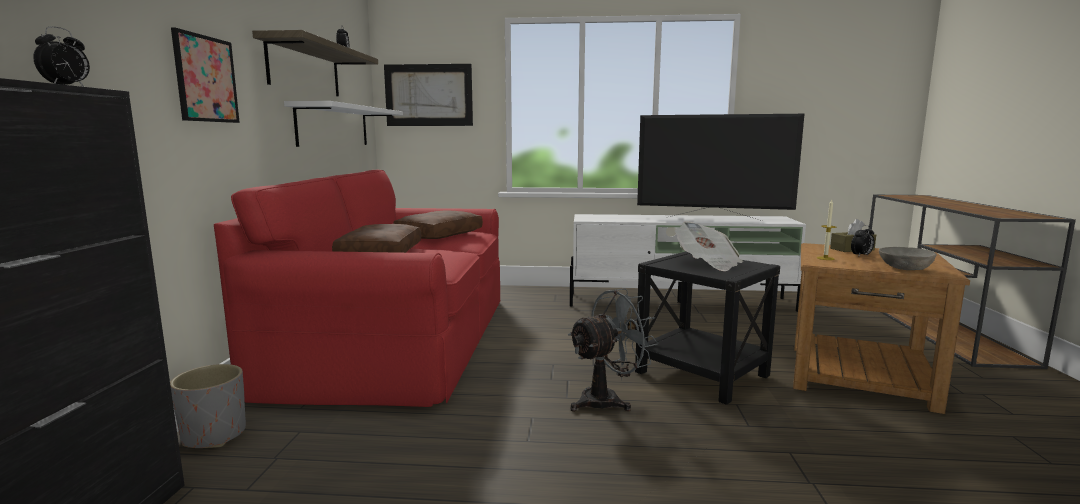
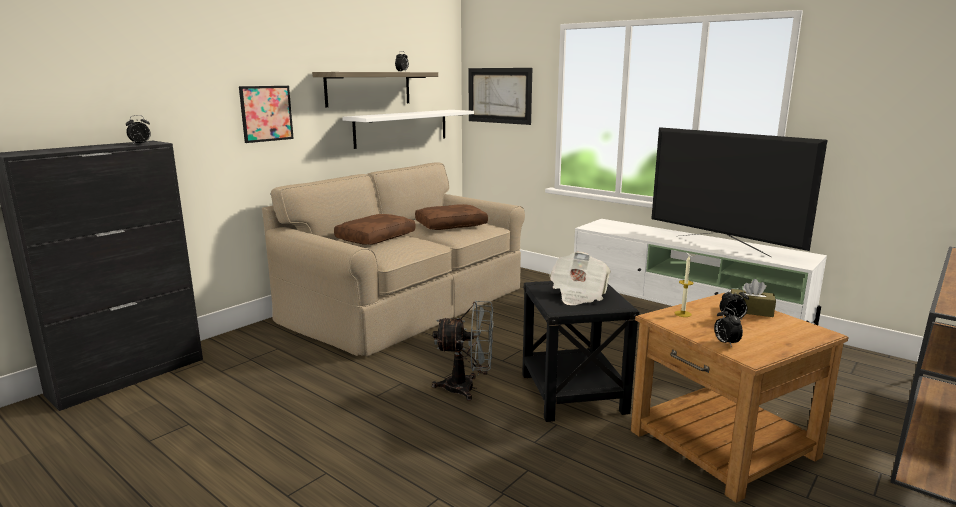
camera: 35 degrees right, 5 degrees up
(214, 435) = (242, 337): grey planter -> none
(399, 338) = (407, 303): red sofa -> beige sofa
(905, 269) = (725, 343): grey bowl -> alarm clock

